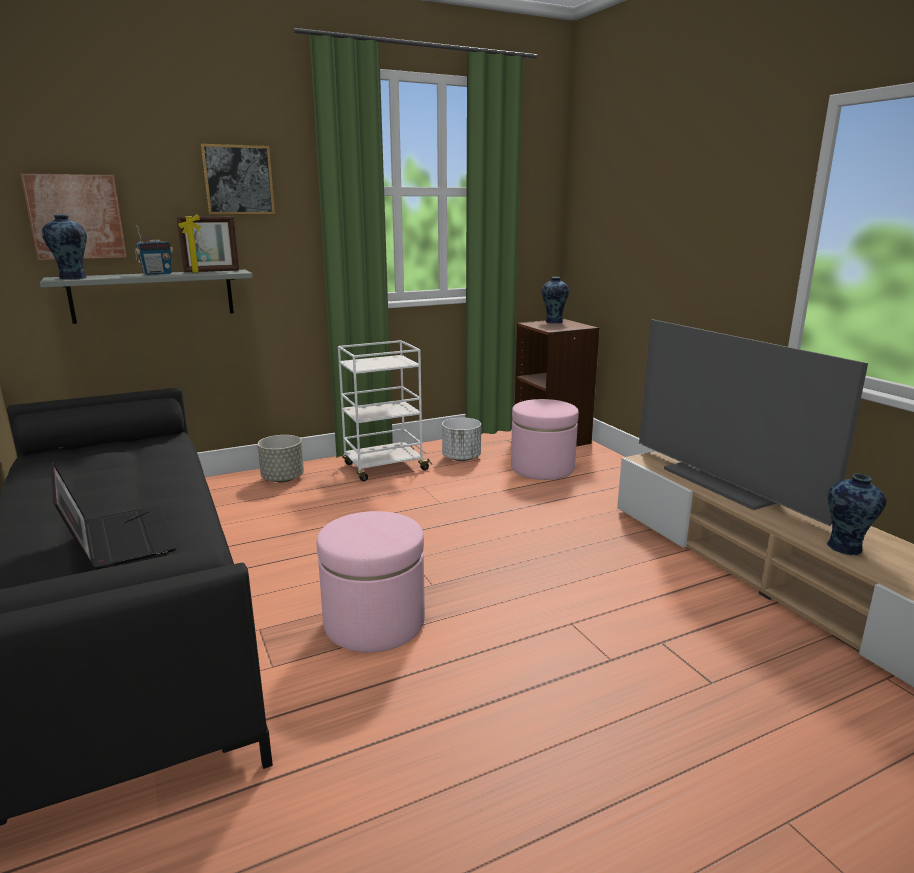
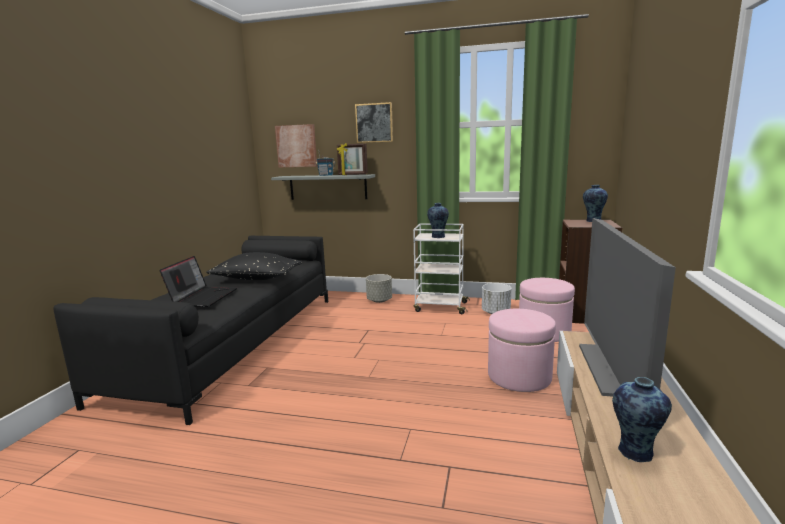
camera: 40 degrees right, 5 degrees down
(72, 278) = (287, 176): vase -> vase (438, 237)
(148, 483) = (256, 279): none -> black pillow
(374, 622) = (314, 384): pink ottoman -> pink ottoman (519, 376)

